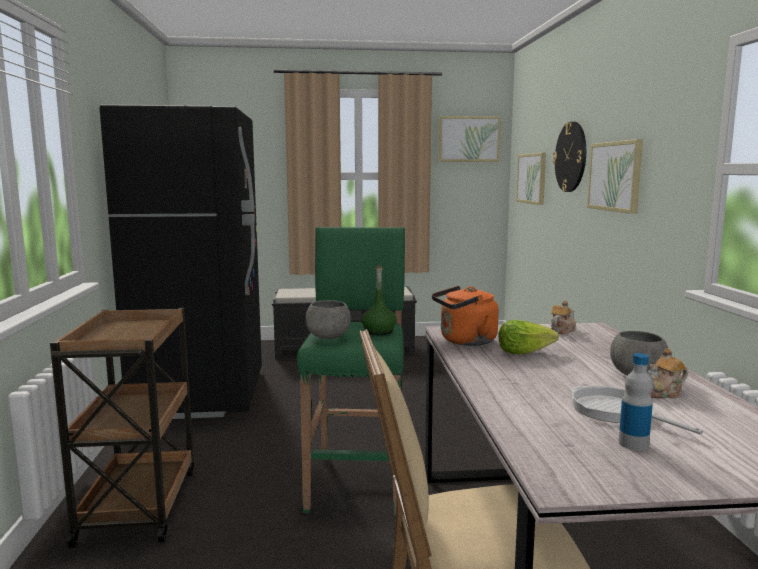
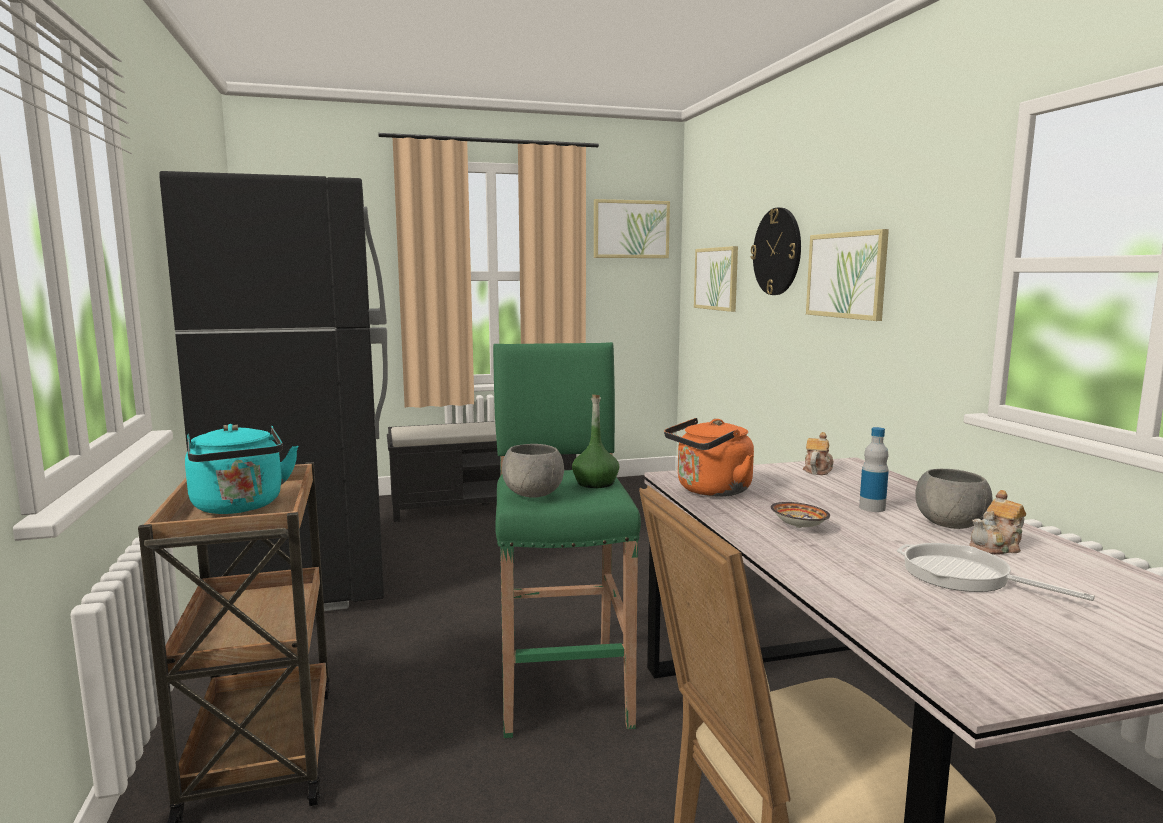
camera: 10 degrees left, 0 degrees up
(125, 335) = (240, 507): none -> turquoise kettle
(513, 370) = (799, 527): none -> bowl
(524, 352) = (793, 501): lettuce -> none
(633, 444) = (1019, 620): bottle -> bottle (872, 508)

